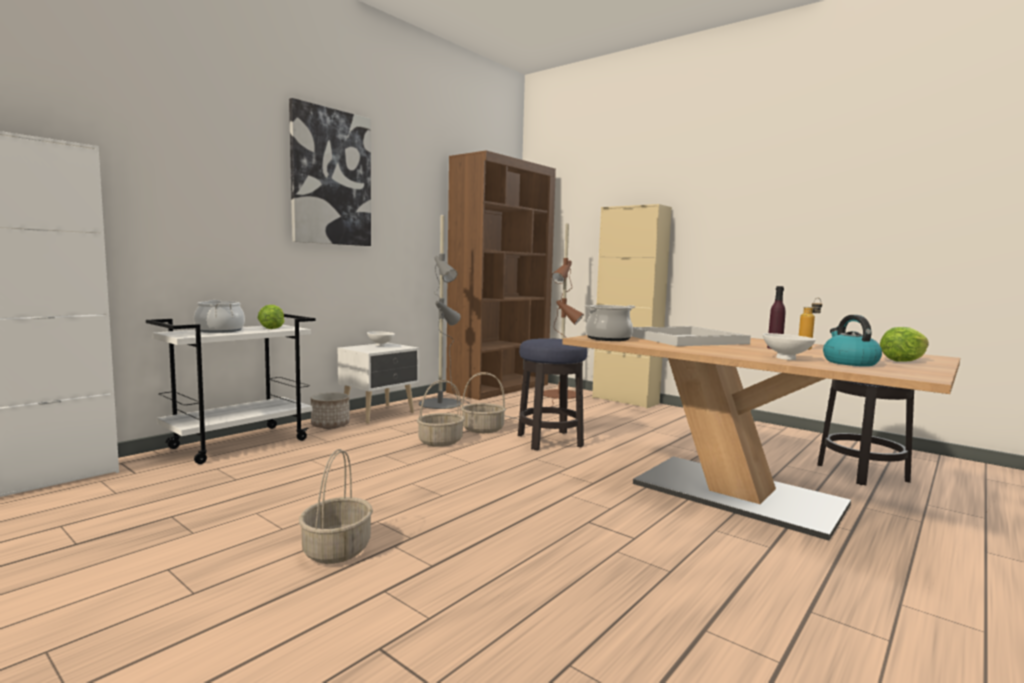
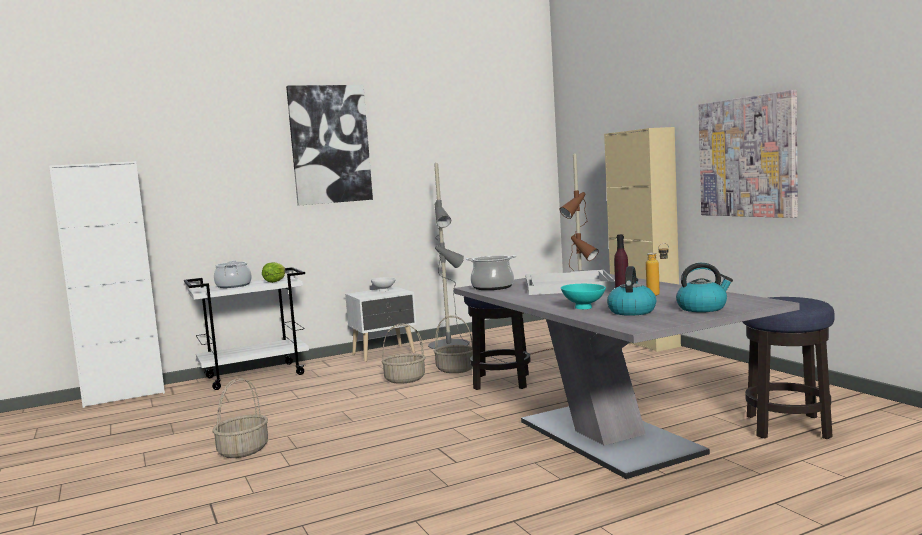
camera: 25 degrees right, 0 degrees up
(330, 425) = (334, 363): planter -> none
(499, 388) = (528, 328): brown bookcase -> none
(737, 494) = (607, 437): brown dining table -> grey dining table
(753, 237) = (747, 157): none -> picture
(786, 358) = (584, 307): white bowl -> turquoise bowl
(903, 361) = (702, 308): lettuce -> kettle

